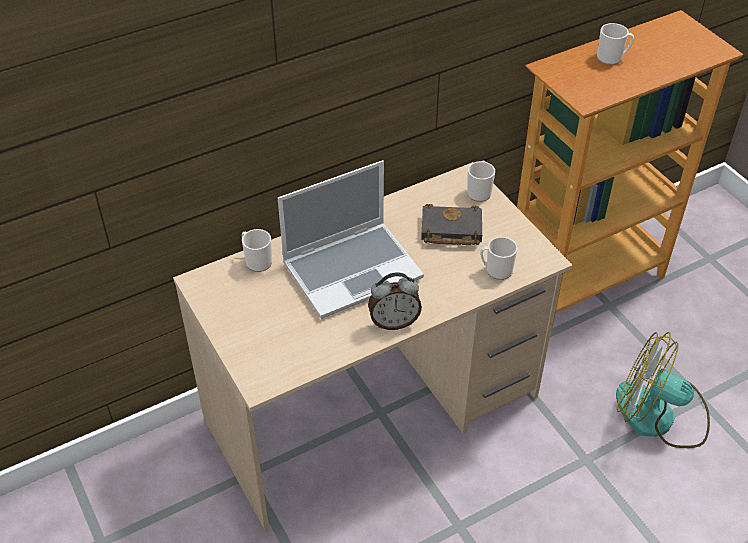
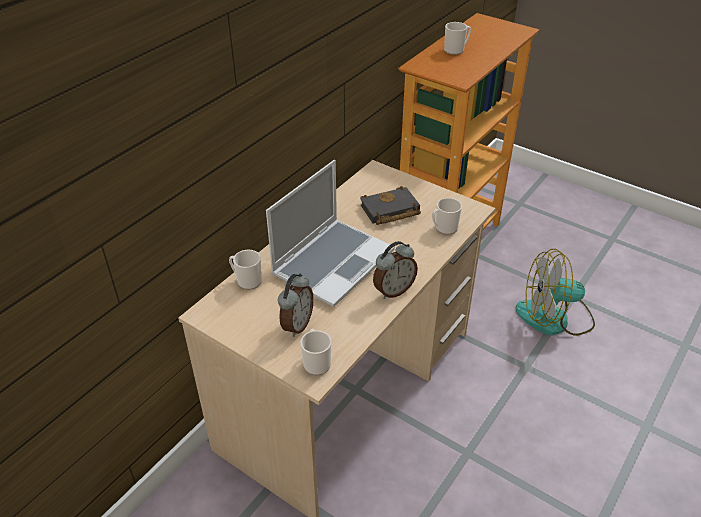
camera: 25 degrees left, 5 degrees down
(275, 324) = (296, 325): none -> alarm clock
(479, 191) = (392, 178): mug -> mug (316, 362)

